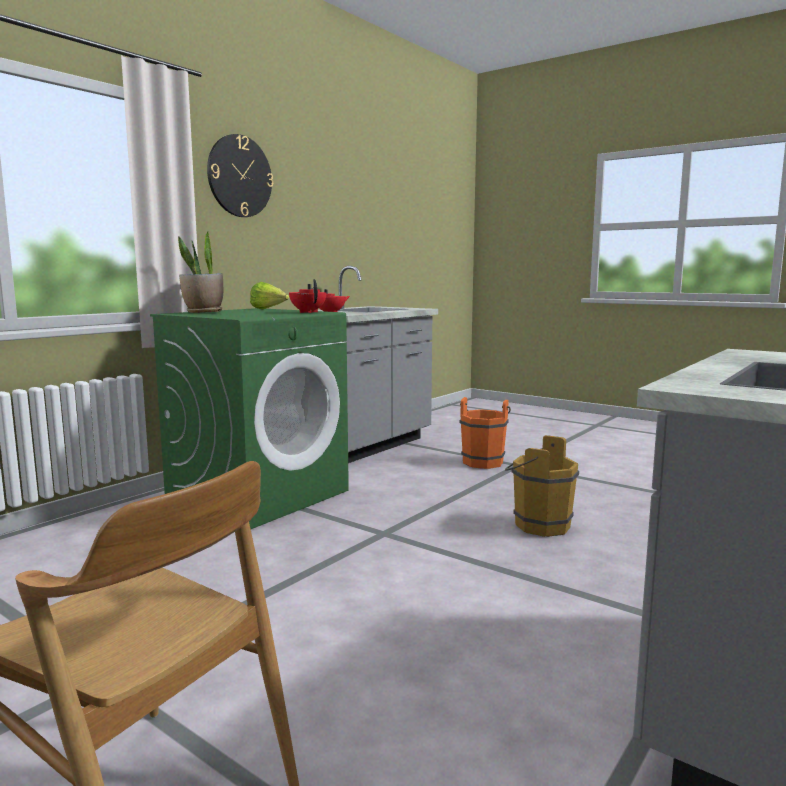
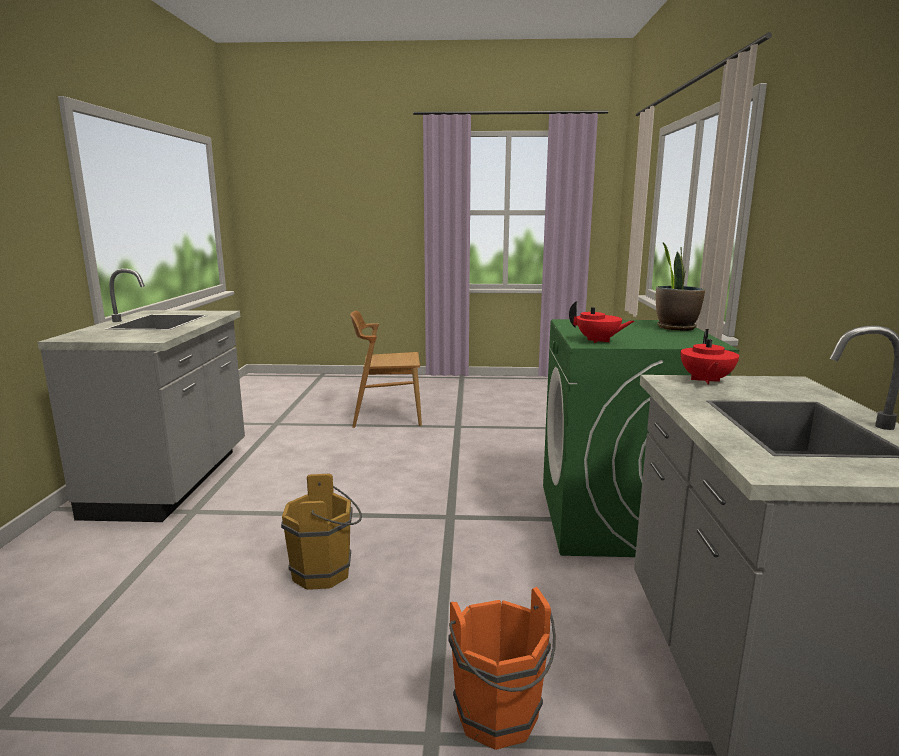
camera: 145 degrees right, 5 degrees up
(239, 176) = (822, 152): wall clock -> none
(269, 309) = (682, 344): lettuce -> none

